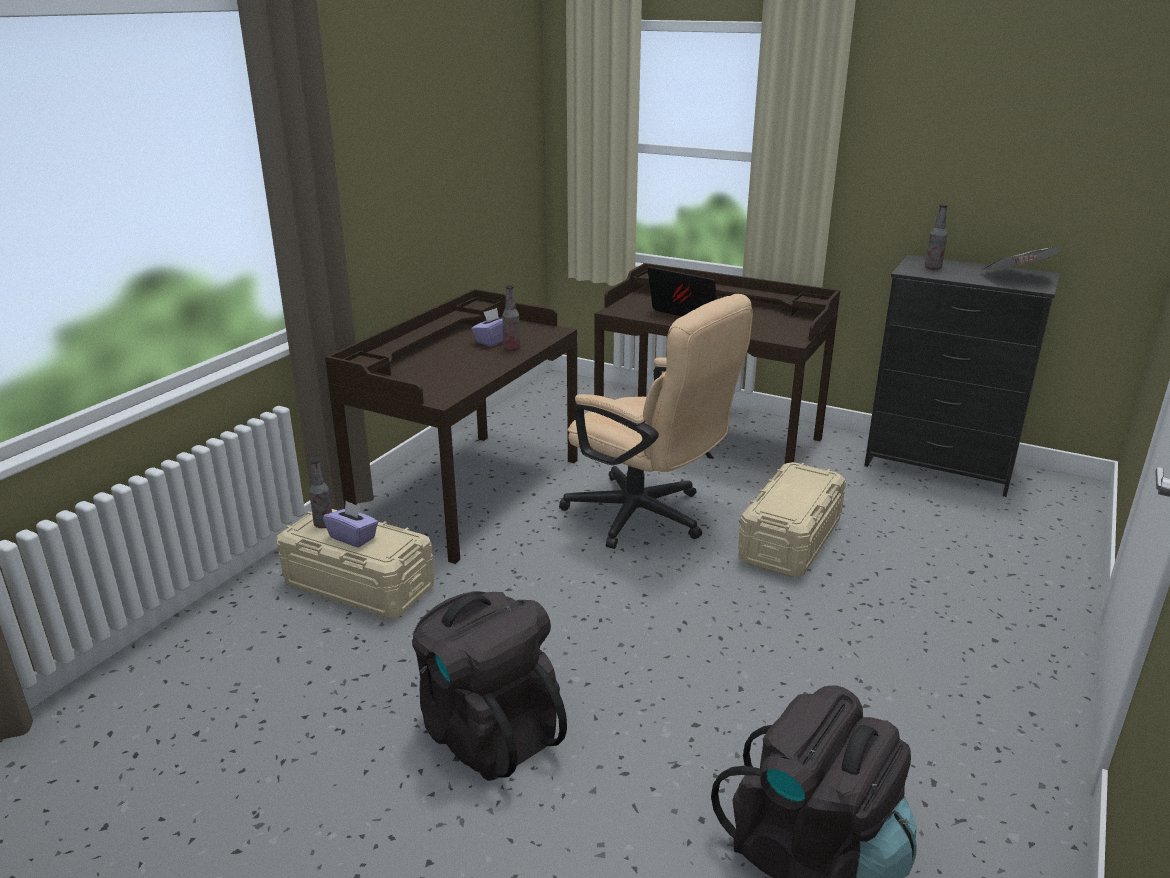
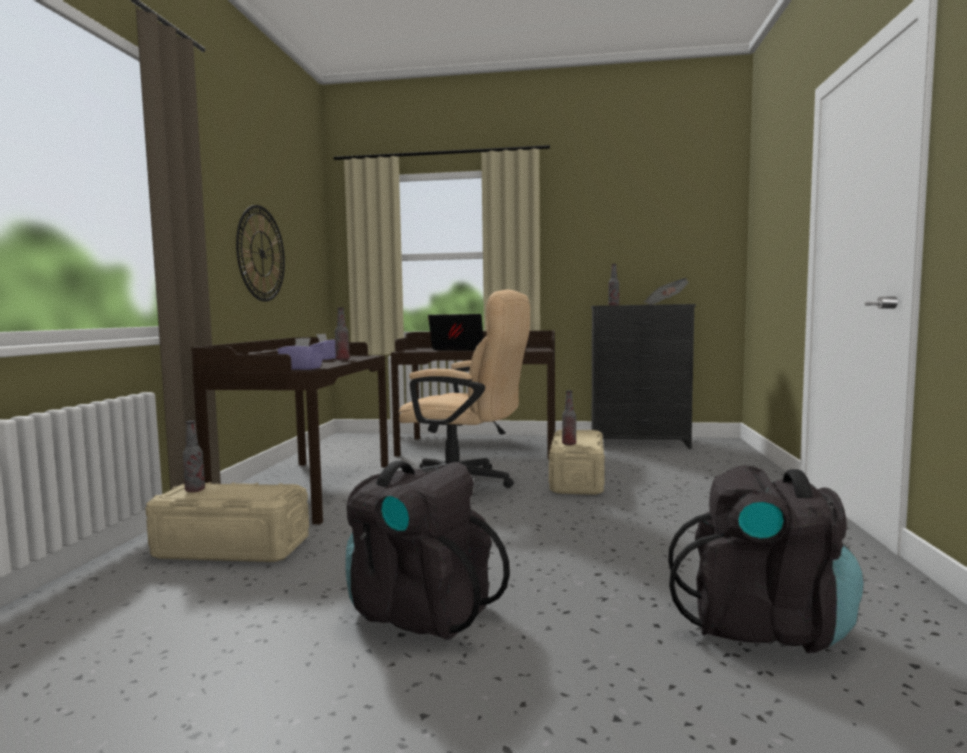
camera: 20 degrees left, 20 degrees down
(353, 537) = (230, 492): purple tissue box -> purple tissue box (302, 368)
(432, 181) = (261, 254): none -> wall clock
(774, 505) = (569, 444): none -> bottle

